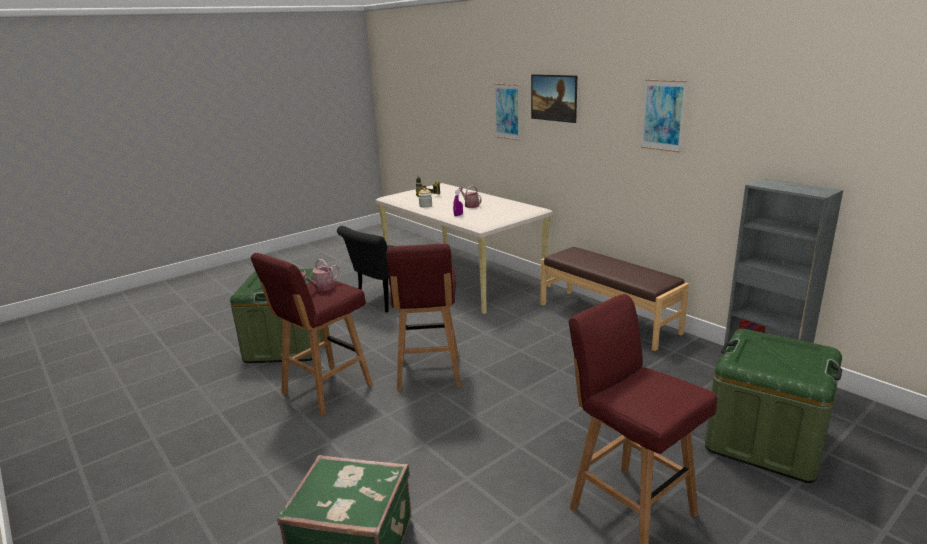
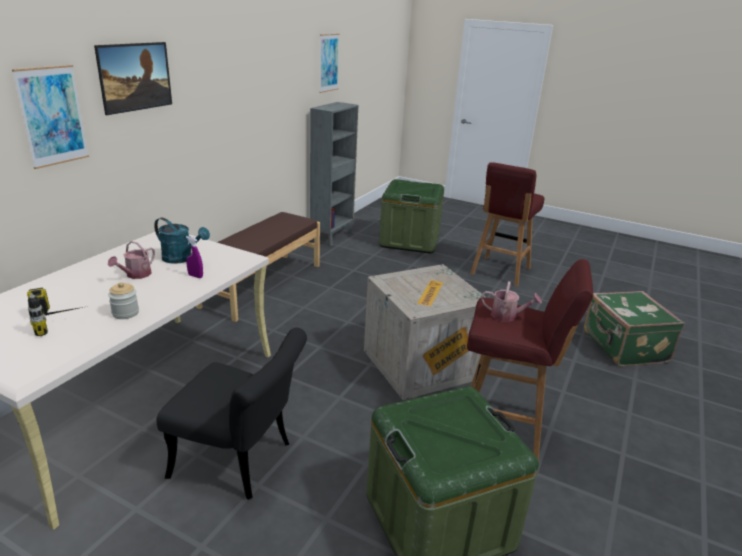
camera: 115 degrees left, 5 degrees up
(428, 373) = (422, 365): red stool -> crate
(487, 212) = (182, 258): none -> turquoise watering can
(663, 115) = (249, 75): picture -> picture (329, 63)

